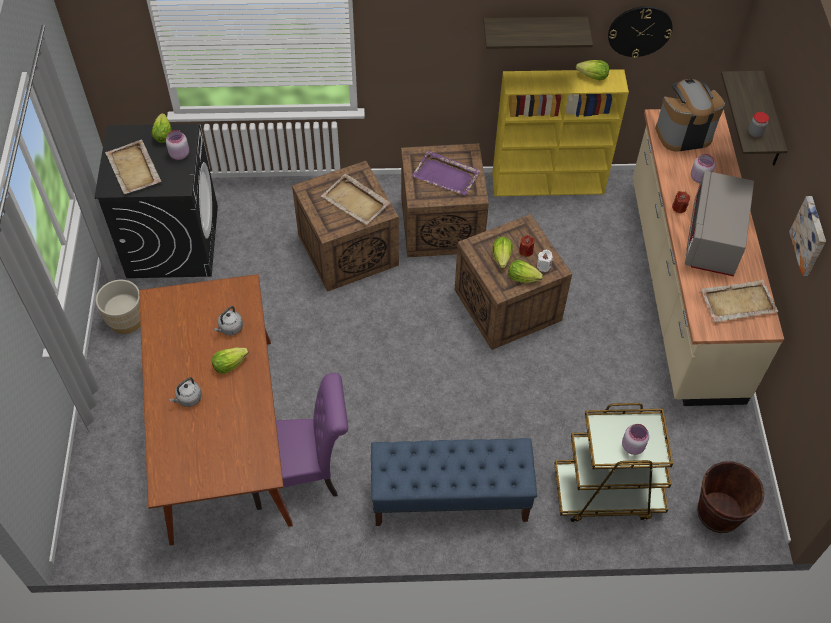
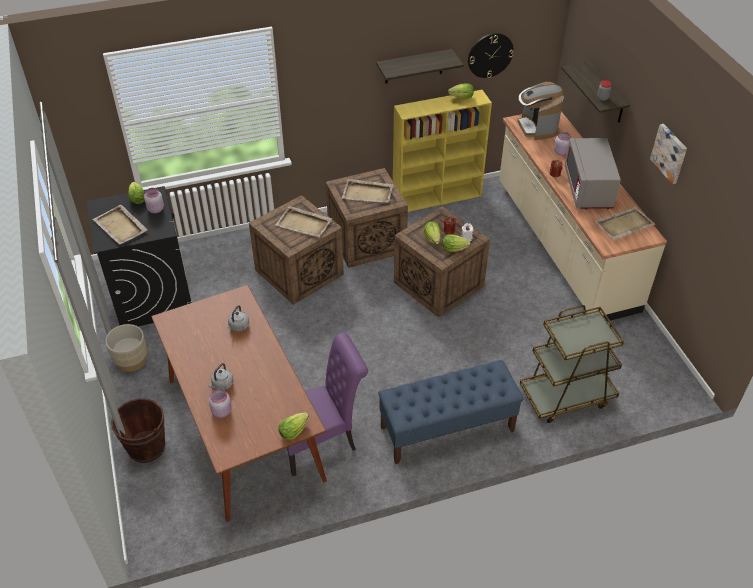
camera: 15 degrees left, 10 degrees down
(229, 364) = (247, 353): lettuce -> lettuce (293, 431)
(446, 175) = (368, 193): purple tray -> beige tray
(633, 445) = (588, 337): pink jar -> pink jar (222, 411)
(683, 133) = (537, 127): coffee machine -> coffee machine turned 75 degrees counterclockwise
(719, 513) = (654, 390): brown bucket -> brown bucket (146, 447)

